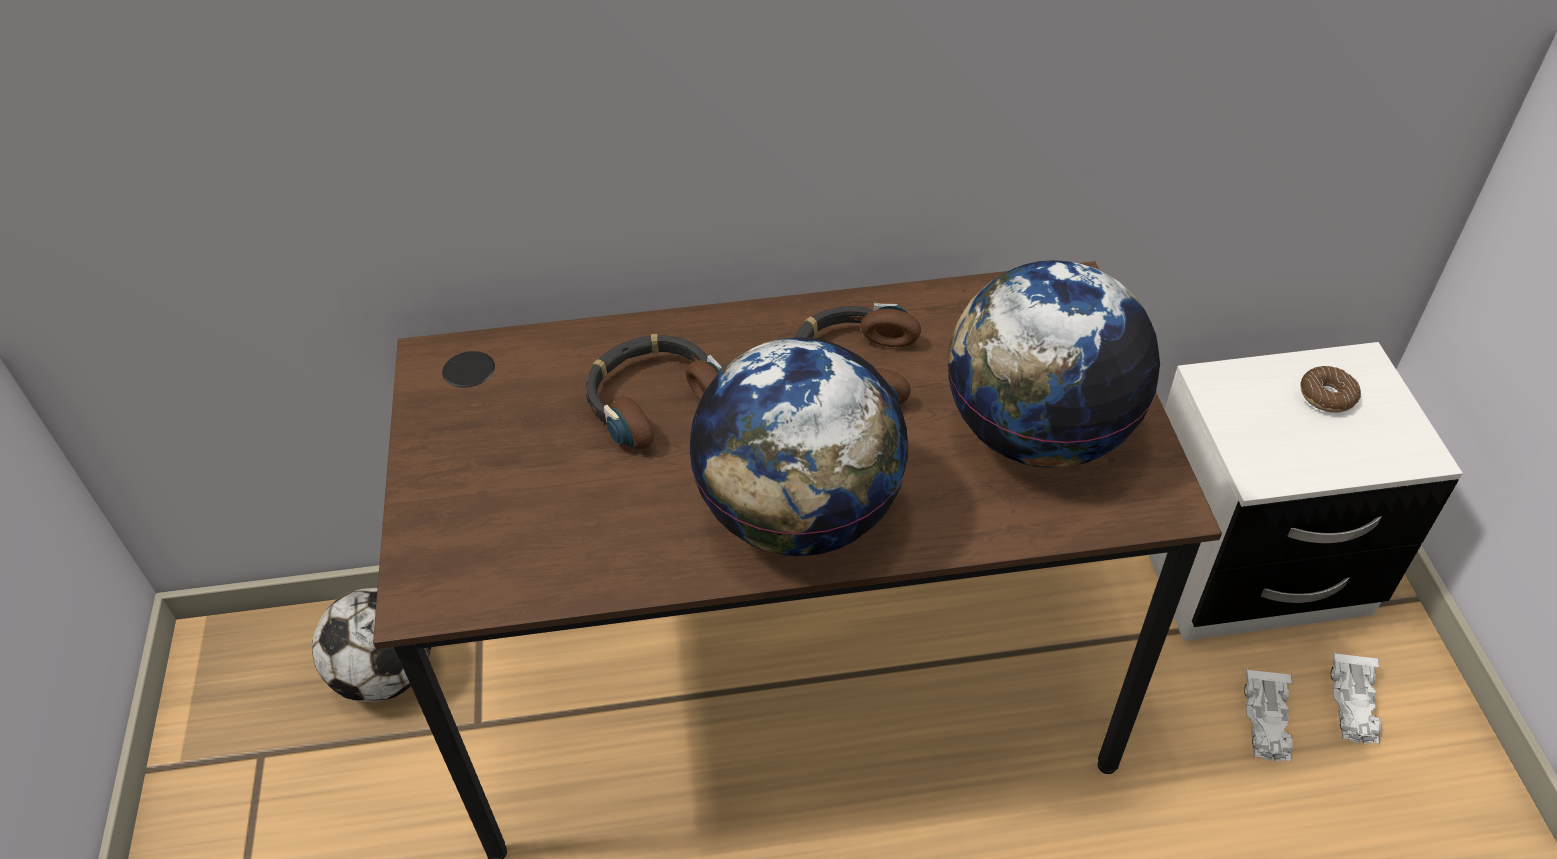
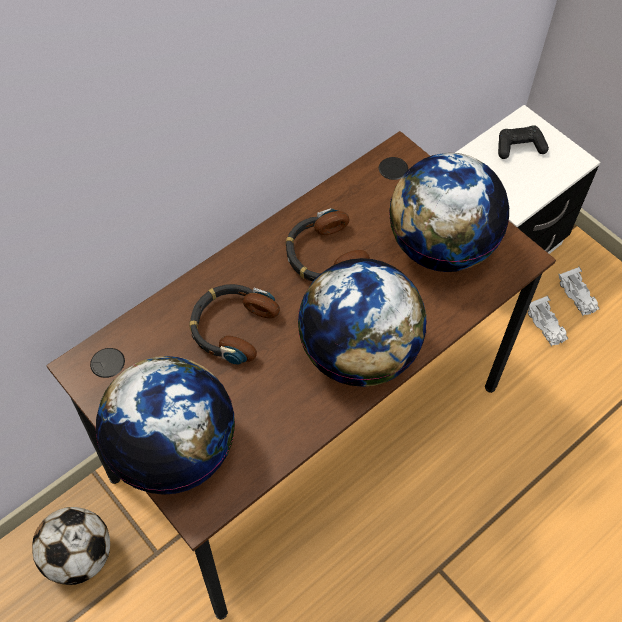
camera: 35 degrees left, 10 degrees up
(455, 511) = (174, 451): none -> globe
(1327, 396) = (519, 147): donut -> black game controller

